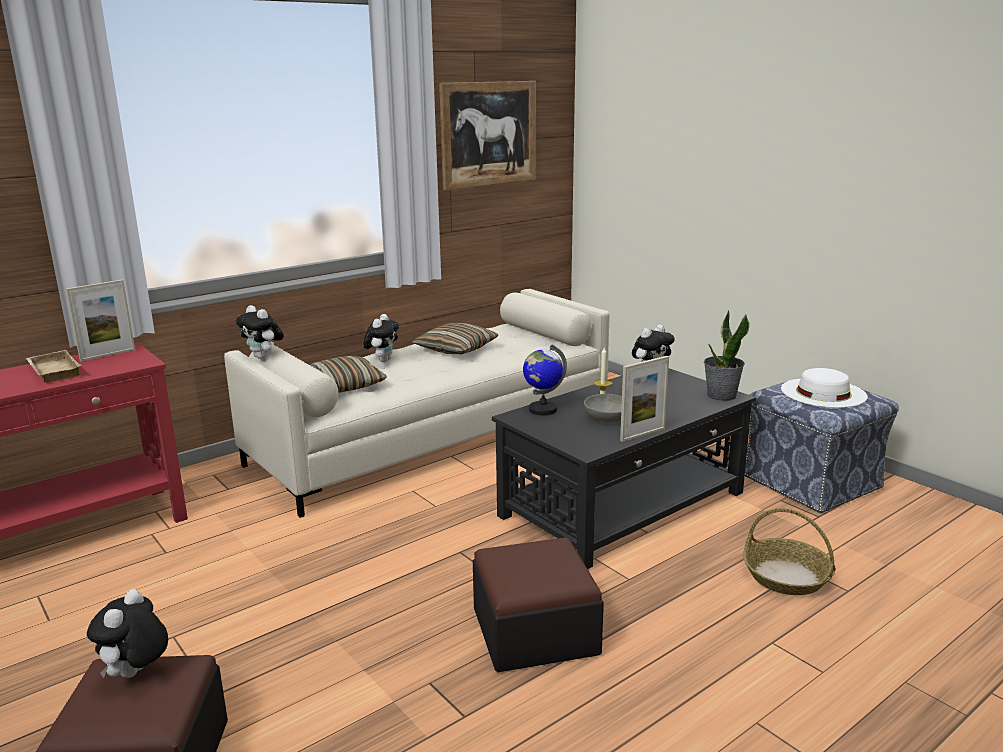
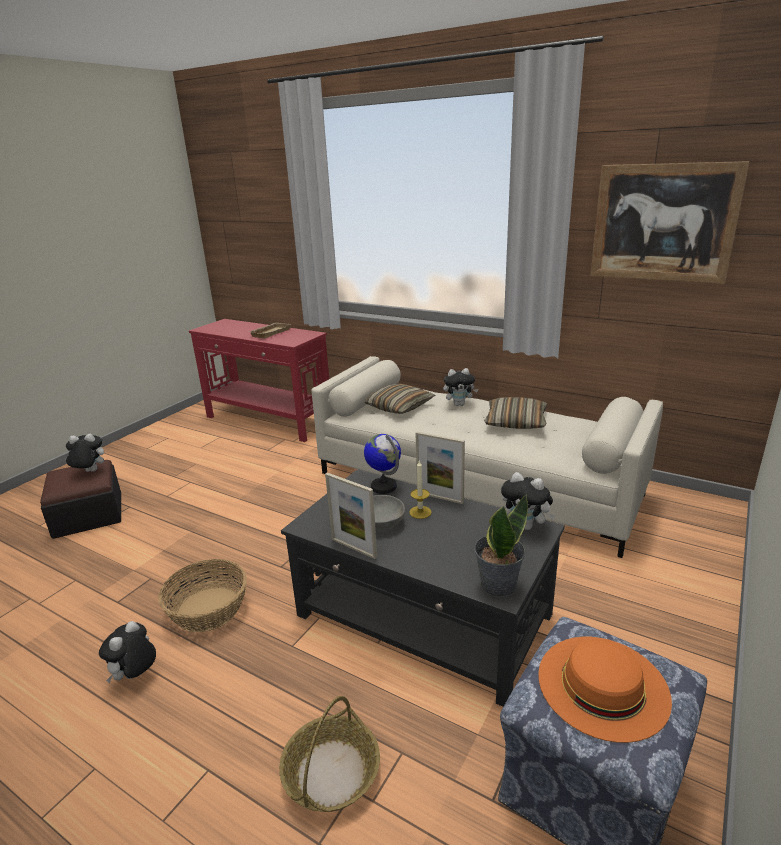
camera: 70 degrees right, 5 degrees up
(108, 355) = (301, 333): picture frame -> picture frame (440, 497)
(263, 357) = (368, 366): plush toy -> plush toy (135, 676)
(535, 631) = (209, 609): ottoman -> basket
(823, 392) = (602, 685): white hat -> orange hat

